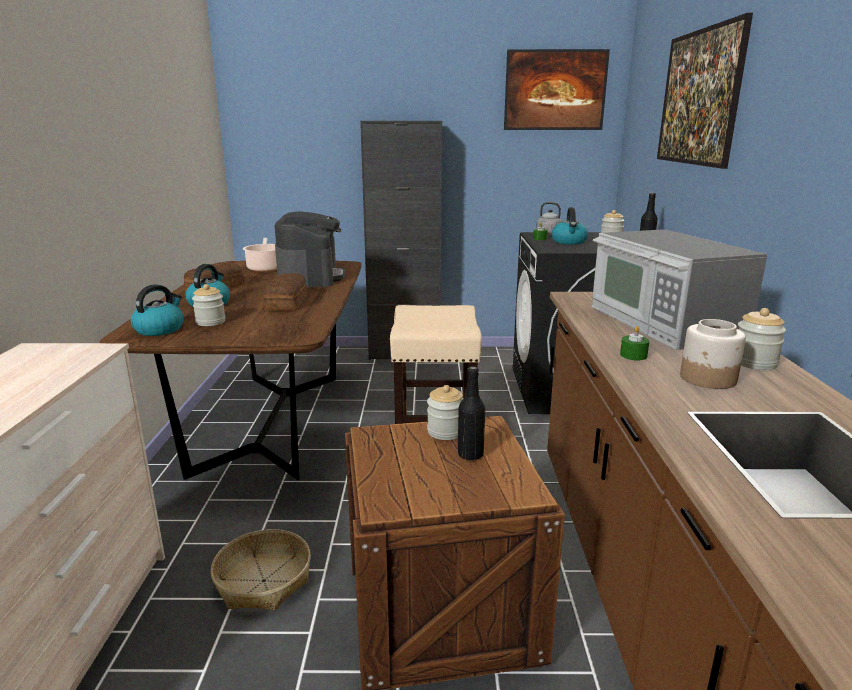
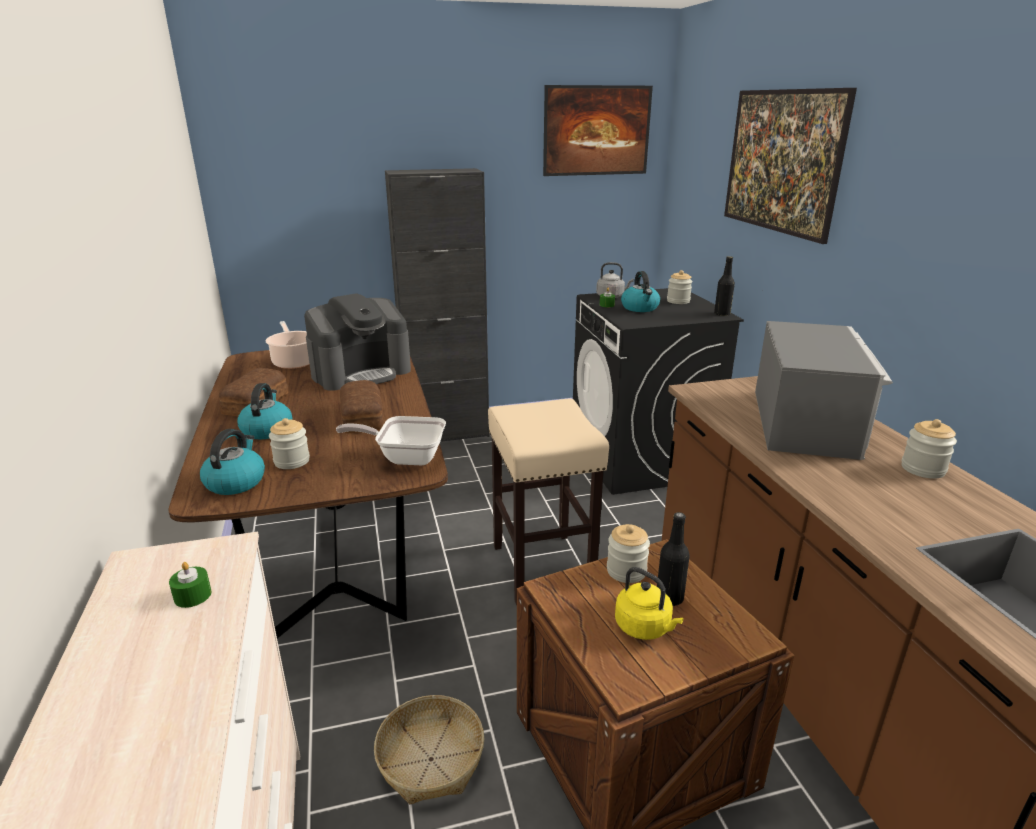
camera: 15 degrees left, 5 degrees up
(298, 327) = (405, 457): none -> frying pan
(310, 277) = (361, 372): coffee machine -> coffee machine turned 75 degrees clockwise
(431, 471) = (645, 628): none -> yellow kettle
(633, 355) = (815, 474): green candle -> green candle (192, 595)
(662, 323) = (806, 422): microwave -> microwave turned 135 degrees counterclockwise
(708, 379) = (901, 498): jar -> none

